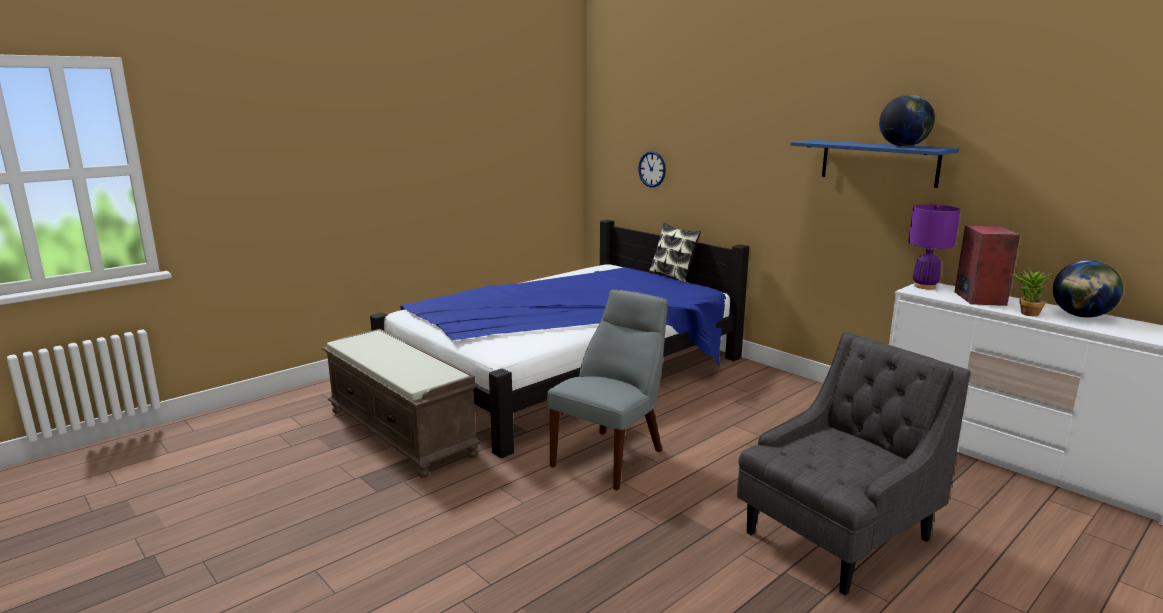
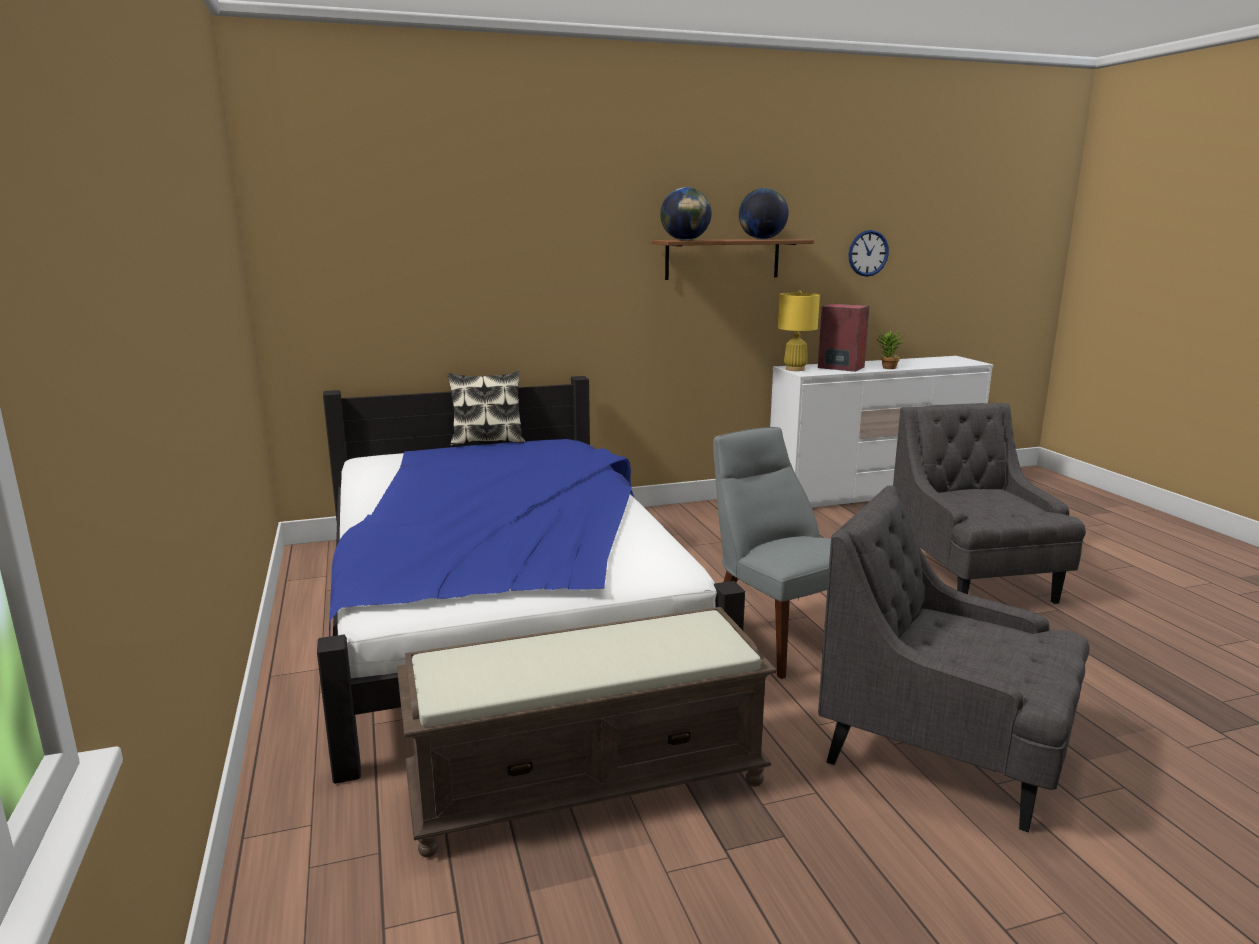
camera: 65 degrees left, 0 degrees up
(491, 538) = (944, 754): none -> grey armchair
(652, 169) = (407, 300): wall clock -> wall clock (868, 253)
(879, 162) = (722, 259): blue shelf -> brown shelf
(925, 286) = (795, 369): purple table lamp -> yellow table lamp
(1081, 316) = (900, 362): globe -> globe (685, 240)

